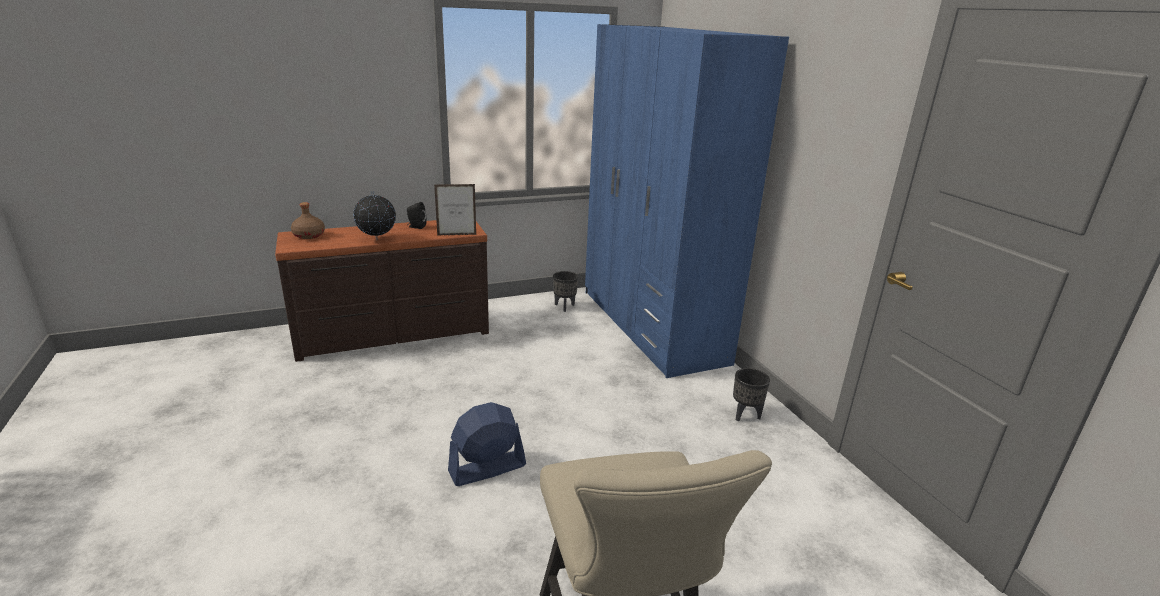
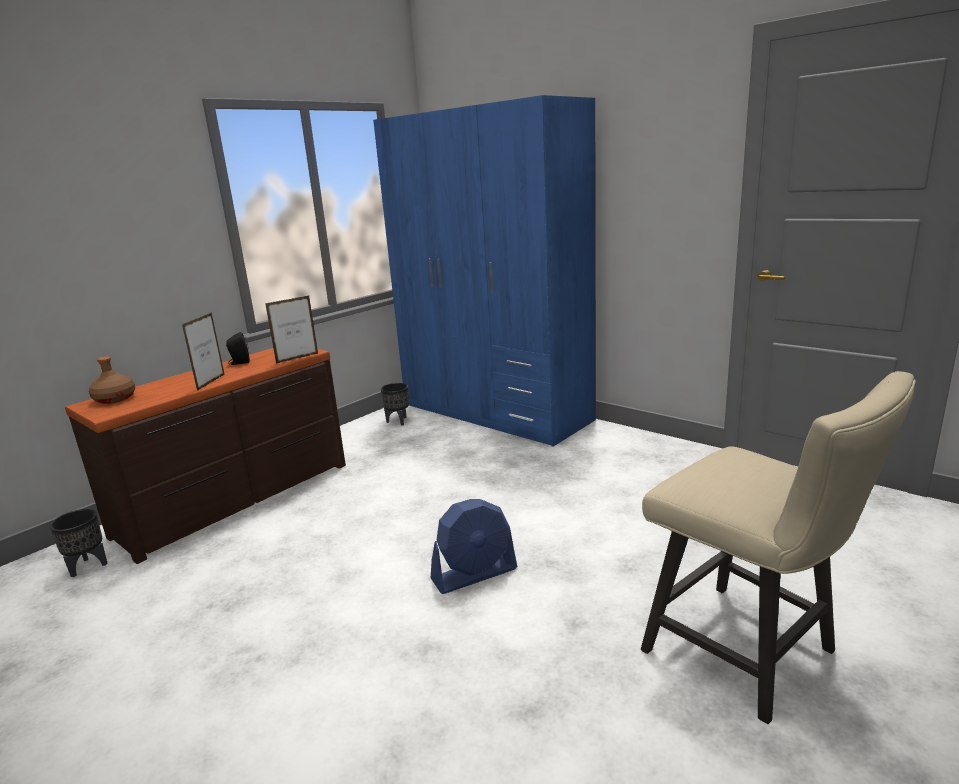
camera: 25 degrees left, 5 degrees down
(377, 240) = (211, 382): globe -> picture frame
(487, 468) = (474, 574): blue fan -> blue fan turned 150 degrees counterclockwise
(746, 415) = (645, 451): black planter -> black planter (89, 566)

